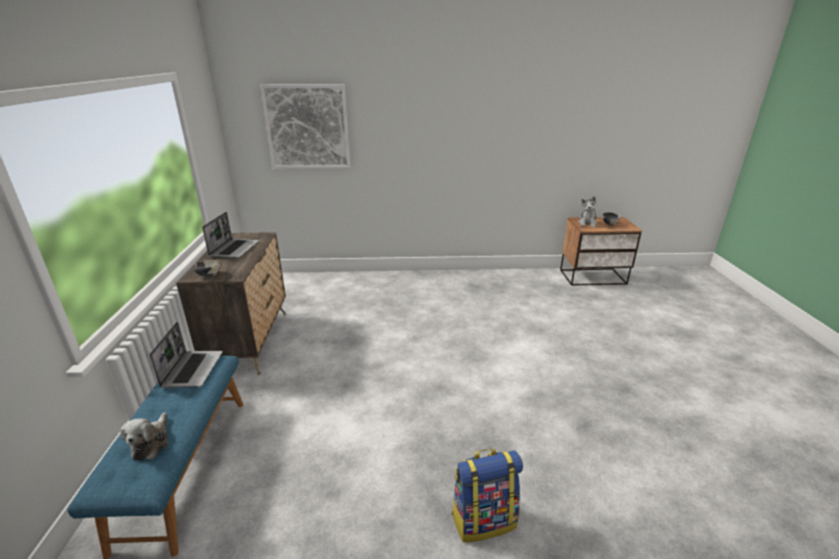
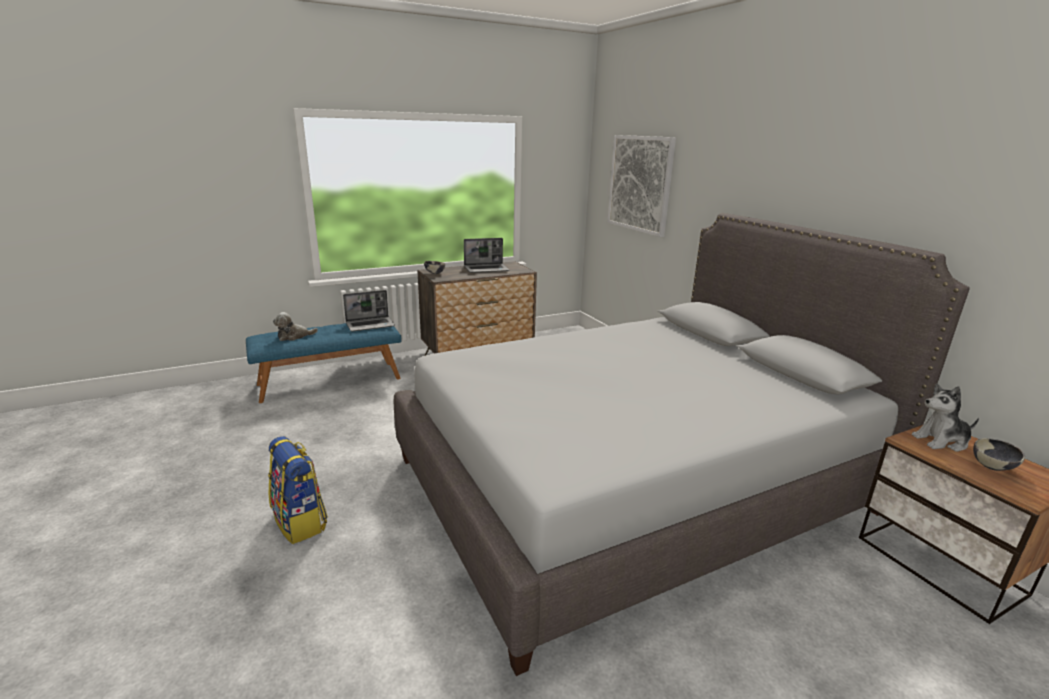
camera: 65 degrees right, 5 degrees down
(503, 329) = (632, 485): none -> grey bed

